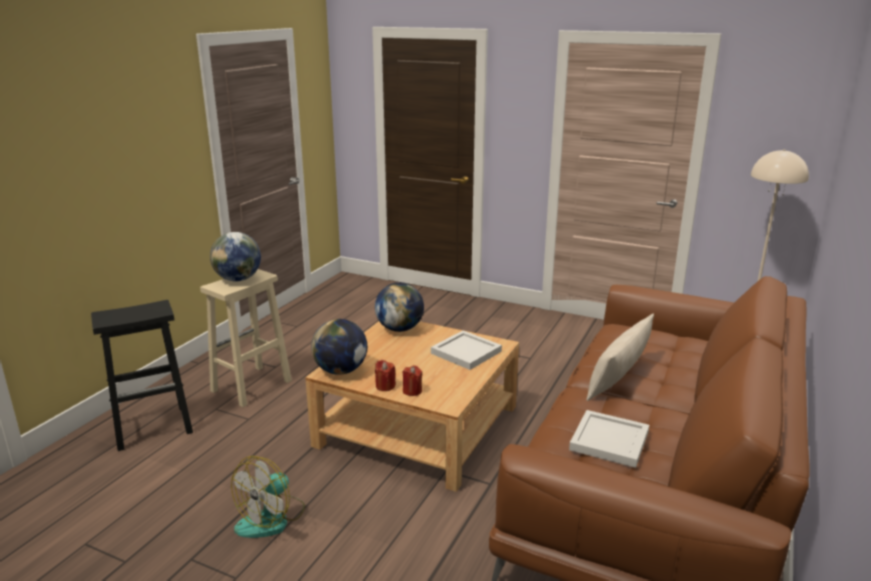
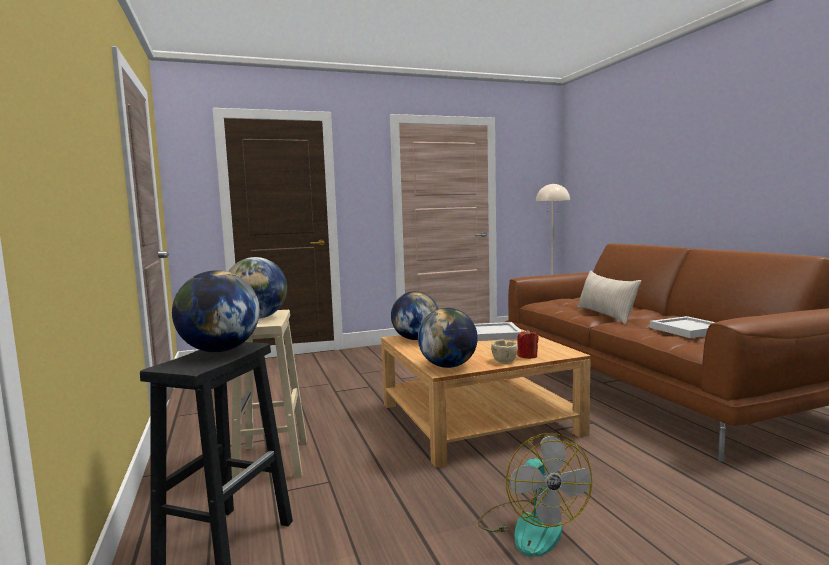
camera: 45 degrees left, 15 degrees down
(144, 310) = (220, 350): none -> globe
(385, 386) = (504, 361): red candle -> beige bowl

